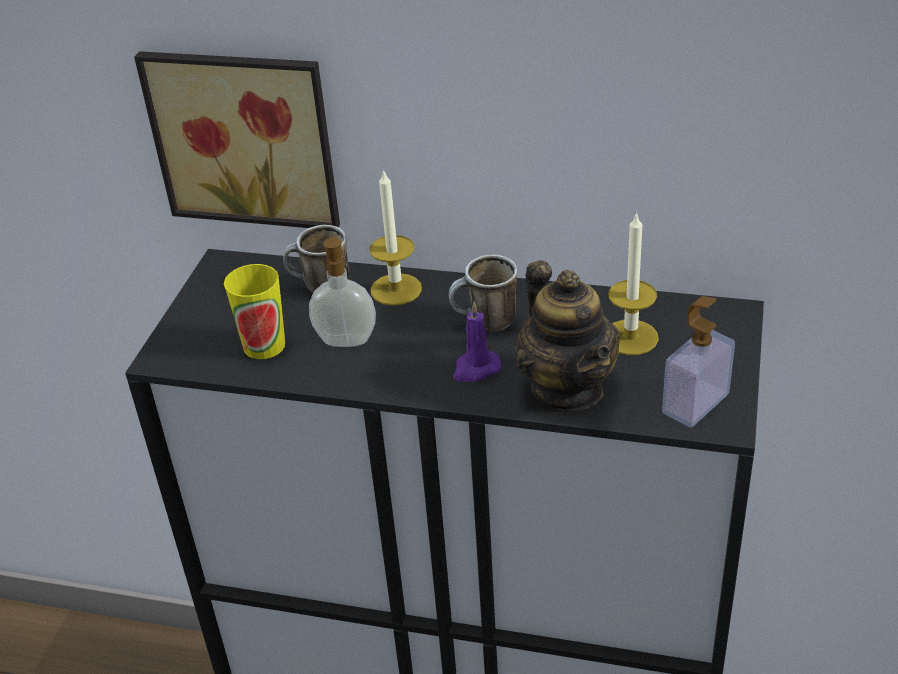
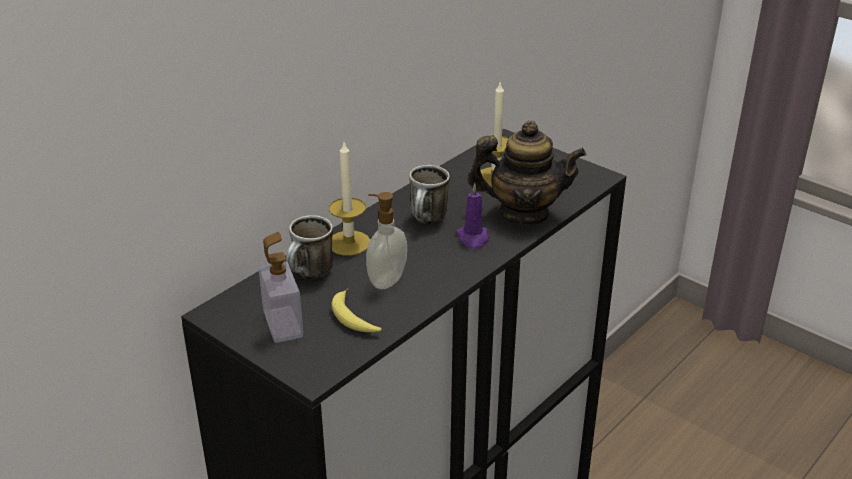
camera: 65 degrees left, 5 degrees down
(245, 136) = (198, 186): picture -> none
(264, 345) = (353, 319): cup -> banana
(695, 403) = (575, 179): soap dispenser -> soap dispenser (283, 324)

